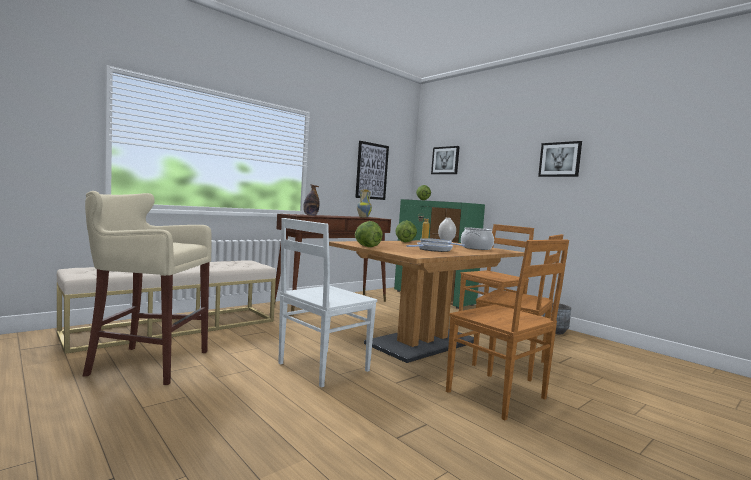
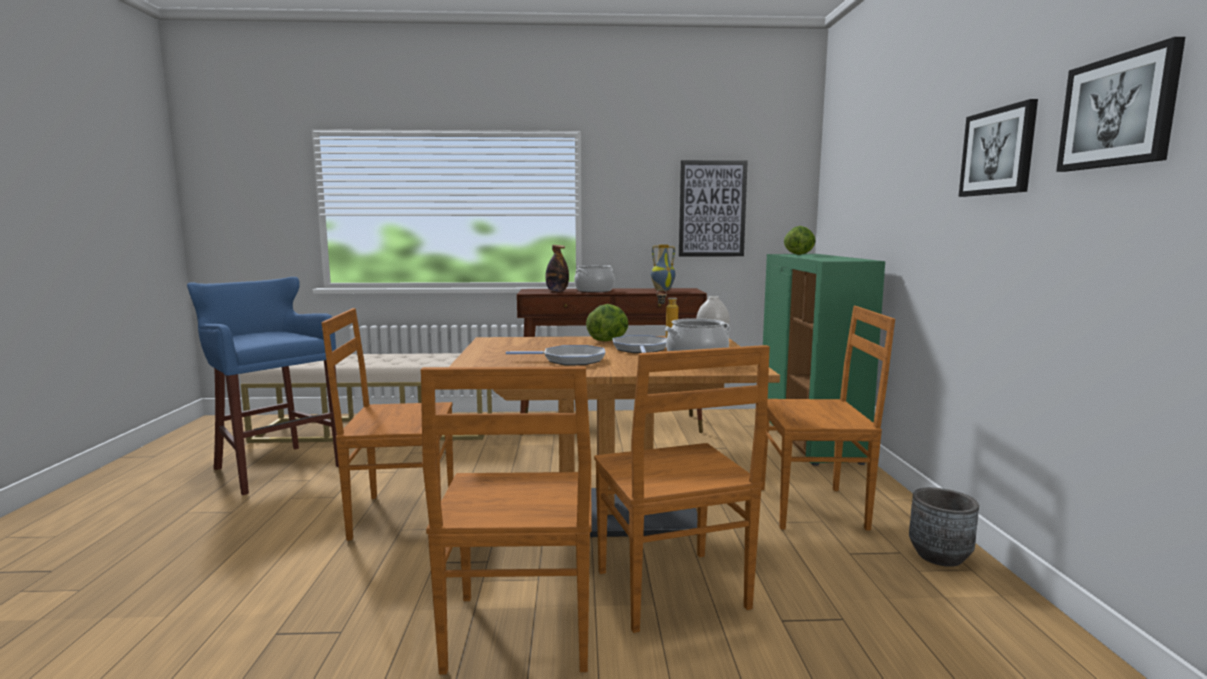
camera: 40 degrees right, 5 degrees up
(146, 363) = (274, 467): beige stool -> blue stool
(321, 367) = (400, 515): white chair -> brown chair
(329, 216) = (594, 290): none -> cooking pot
(367, 246) = (480, 349): lettuce -> none
(445, 160) = (848, 174): picture -> picture (1118, 111)

